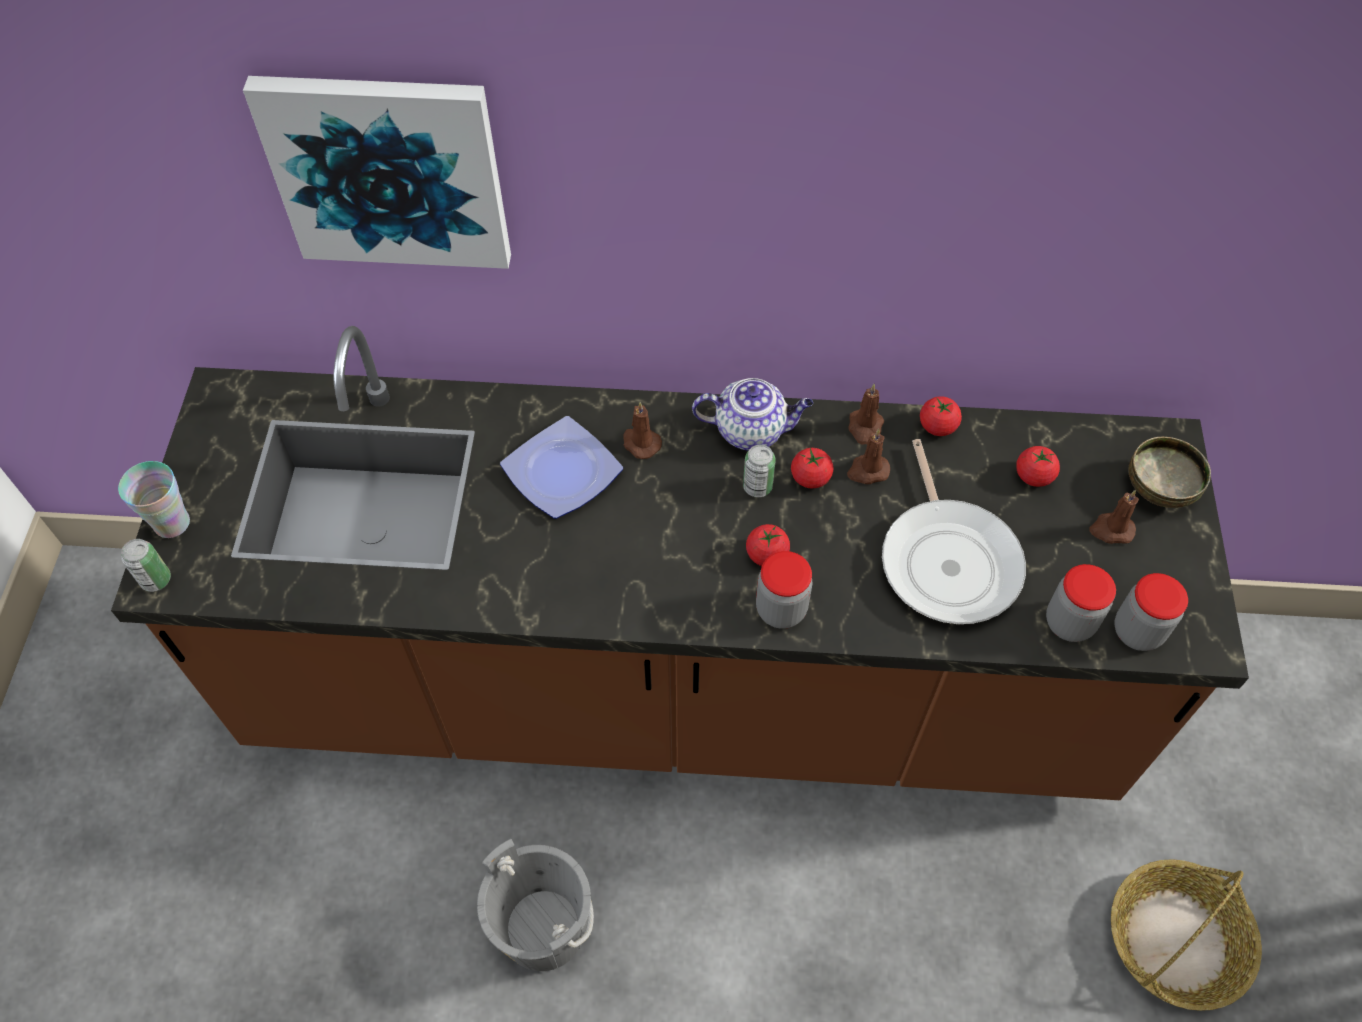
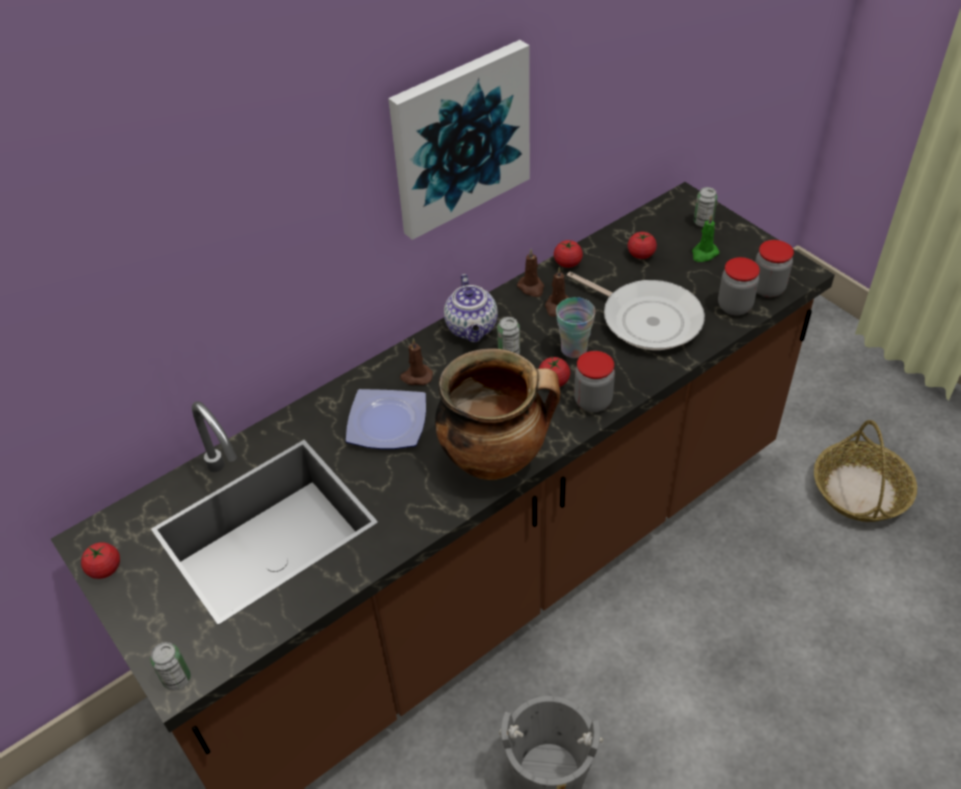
camera: 40 degrees left, 10 degrees down
(172, 523) = (148, 638): cup -> cup (574, 349)
(388, 171) = (184, 257): picture -> picture (460, 138)
(619, 593) = (496, 458): none -> cooking pot
(751, 430) = (472, 328): teapot -> teapot turned 120 degrees clockwise
(810, 477) = (532, 330): tomato -> tomato (105, 569)
(1111, 530) = (704, 254): brown candle -> green candle
(1158, 488) = (703, 222): bowl -> can

